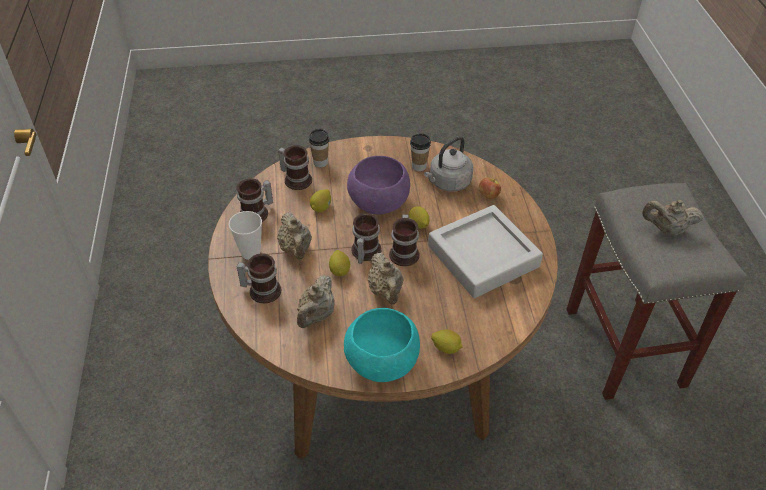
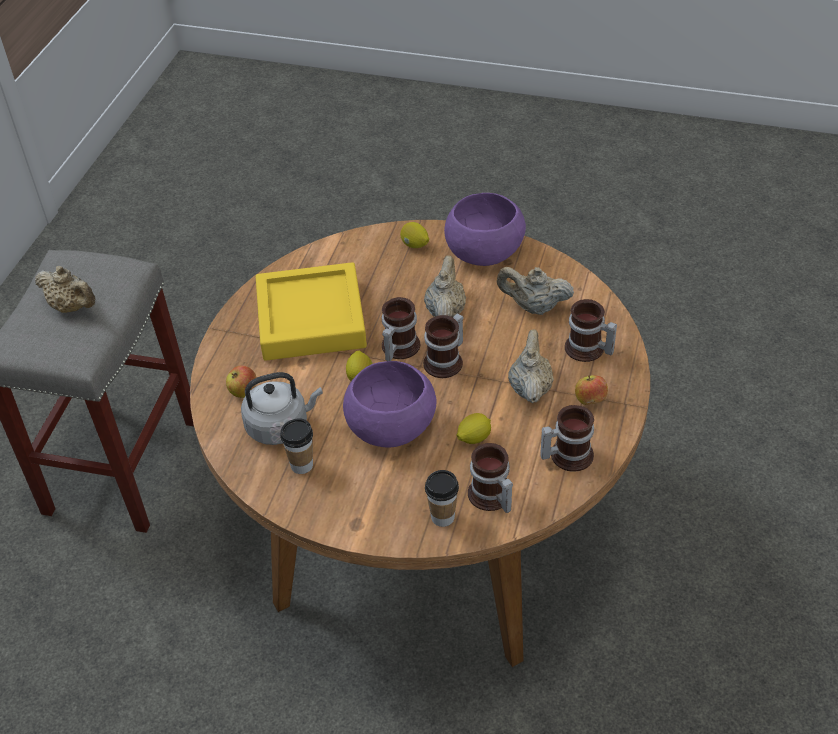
camera: 155 degrees left, 0 degrees up
(250, 252) = (590, 400): cup -> apple
(316, 315) = (534, 307): beige teapot -> beige teapot turned 120 degrees counterclockwise
(340, 270) = (486, 348): lemon -> none
(382, 361) = (484, 250): turquoise bowl -> purple bowl
(483, 256) = (311, 319): grey tray -> yellow tray

